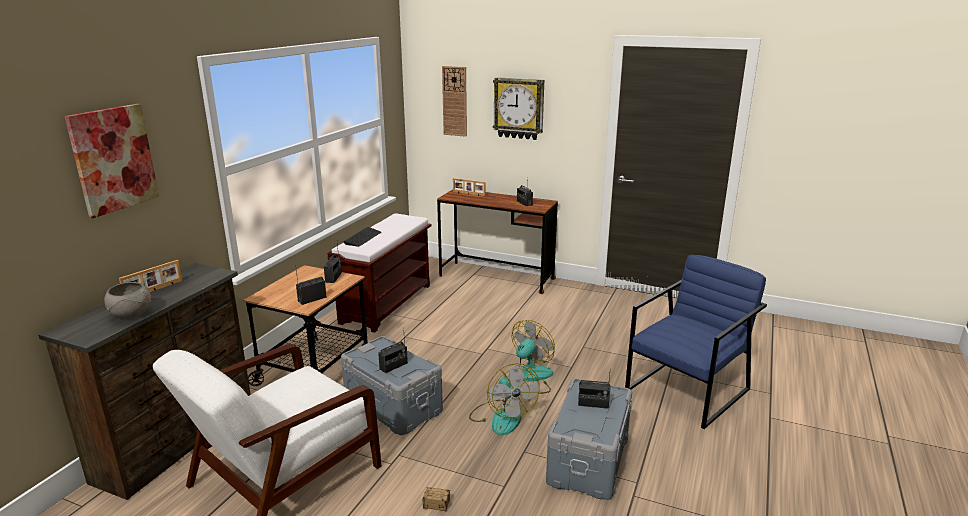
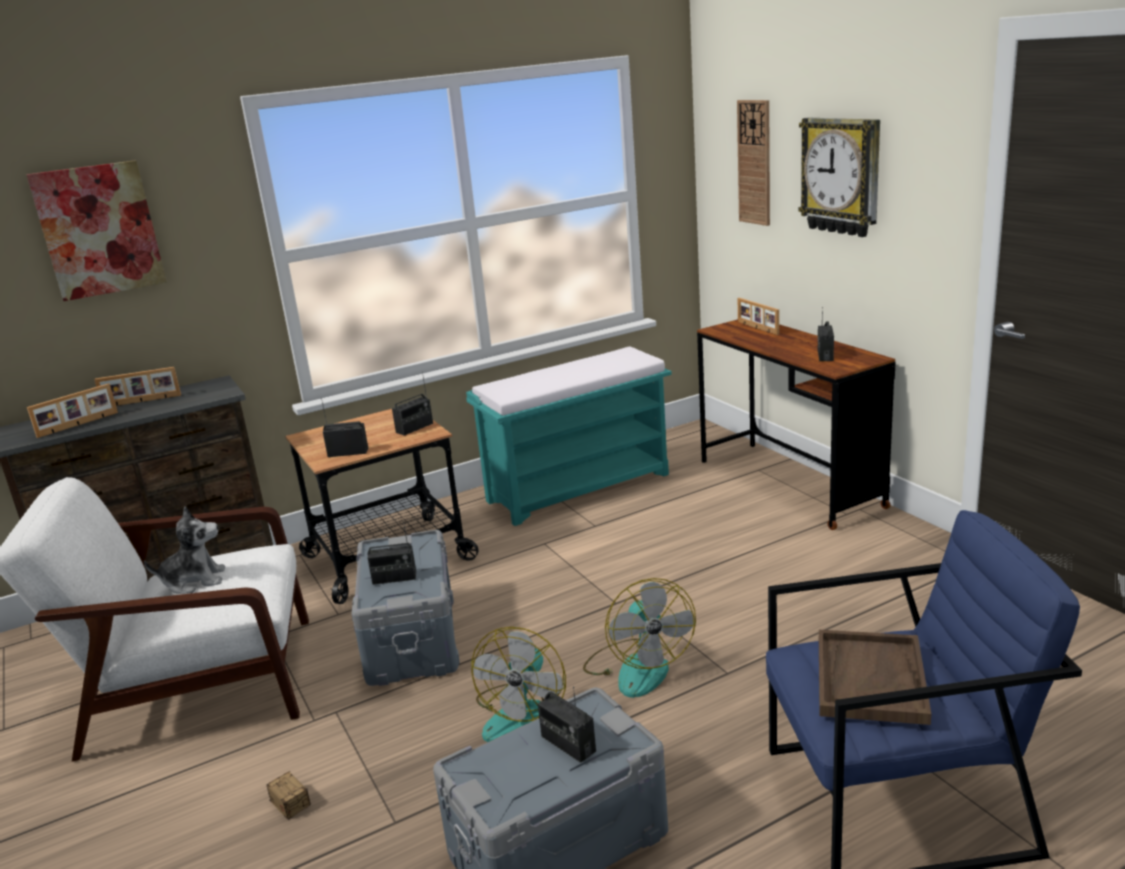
camera: 40 degrees right, 0 degrees up
(130, 314) = (78, 425): grey bowl -> picture frame
(285, 400) = (194, 581): none -> plush toy
(362, 238) = (530, 377): keyboard -> none
(386, 303) = (579, 487): brown bench -> turquoise bench
(529, 378) = (637, 667): fan -> fan turned 90 degrees clockwise
(689, 333) = (870, 679): none -> brown tray

